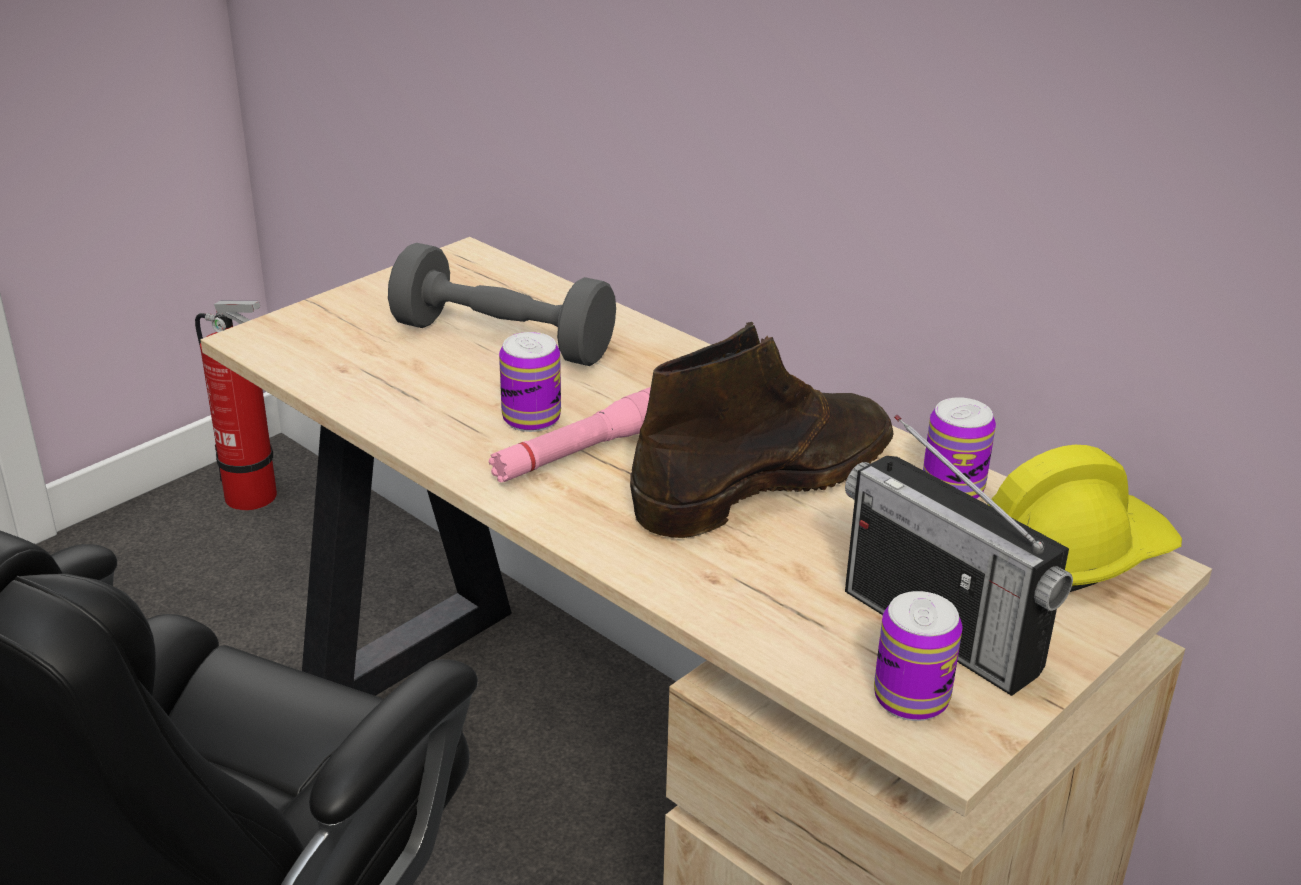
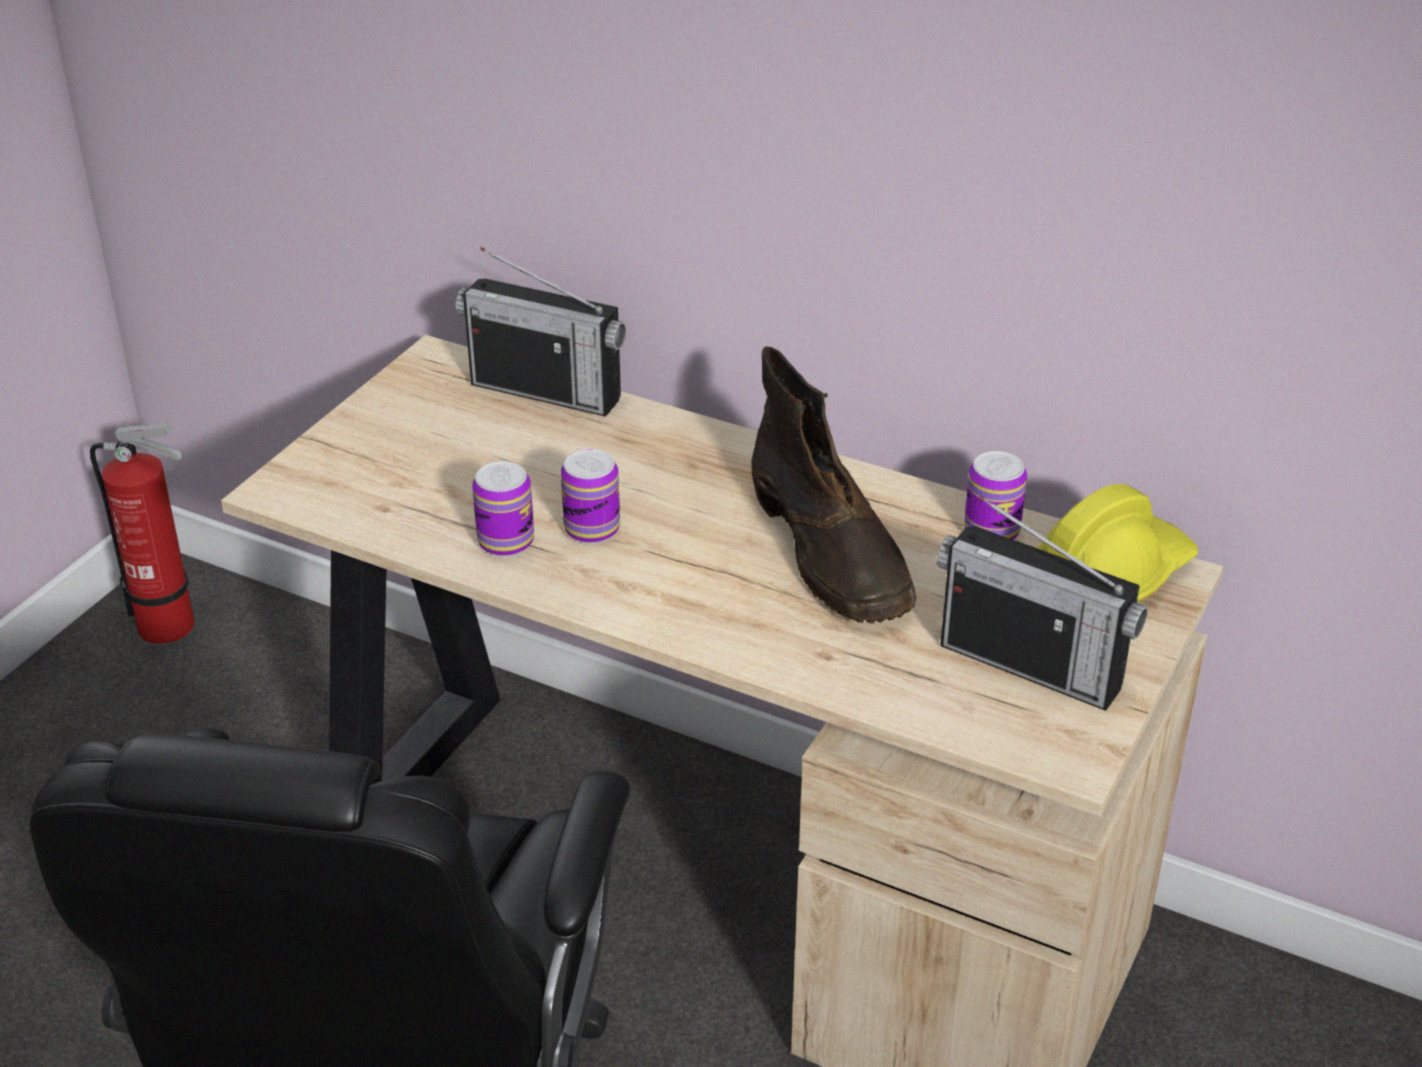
camera: 15 degrees left, 5 degrees up
(503, 340) = (522, 450): grey dumbbell -> none
(554, 296) = (546, 391): none -> radio
(582, 451) = (655, 554): pink flashlight -> none
(767, 480) = (831, 552): brown boot -> brown boot turned 120 degrees clockwise
(911, 698) = (1029, 729): can -> can (506, 541)

